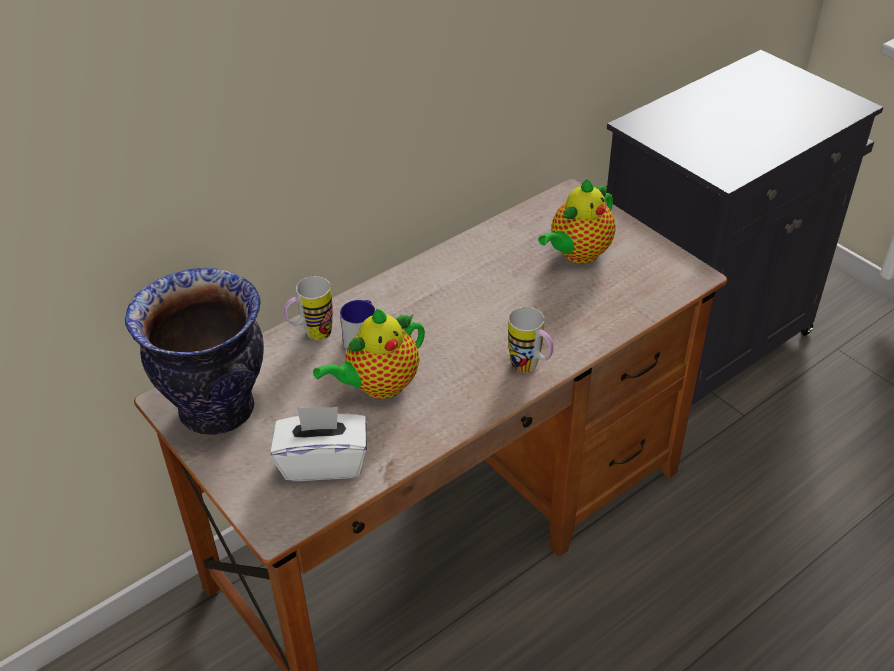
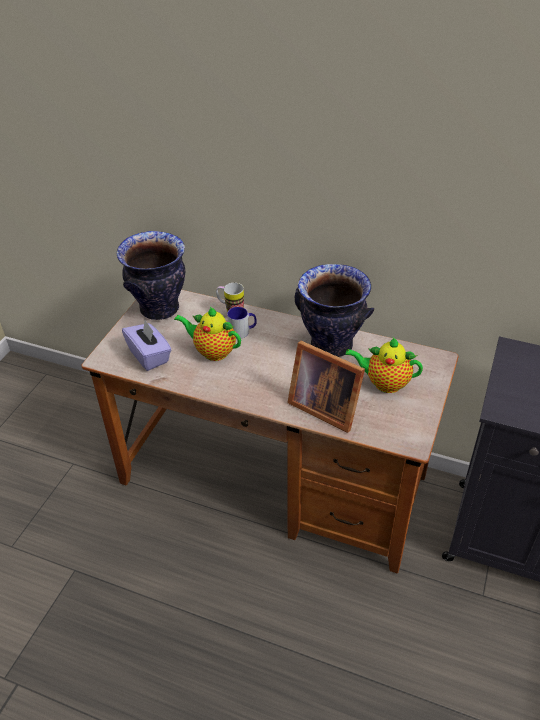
camera: 60 degrees right, 0 degrees up
(323, 462) = (149, 356): white tissue box -> purple tissue box
(469, 267) = (331, 345): none -> vase
(530, 368) = (268, 401): mug -> none
(579, 321) = (323, 406): none -> picture frame

